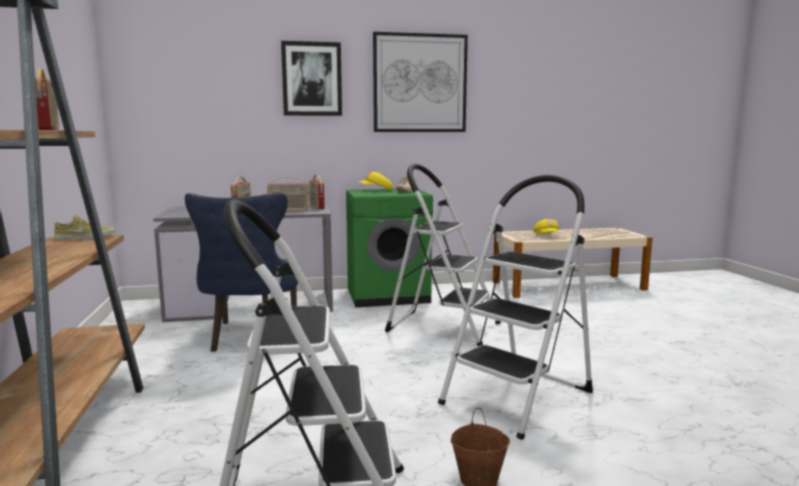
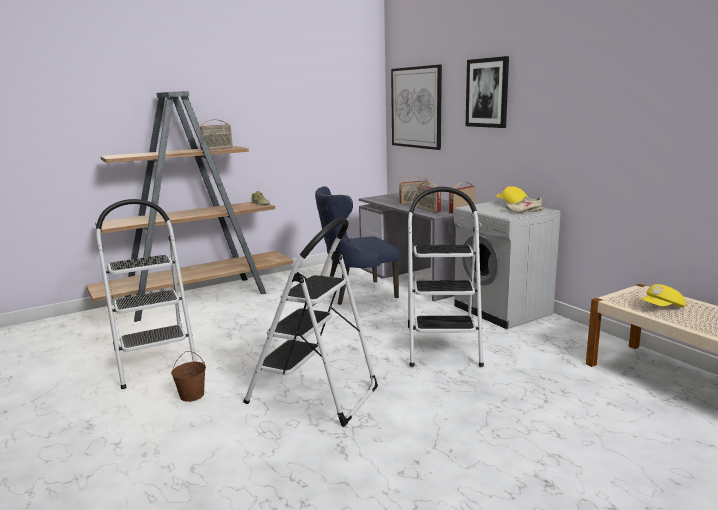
camera: 70 degrees right, 5 degrees up
(388, 296) = (501, 310): green washing machine -> white washing machine
(420, 83) = (574, 93): picture -> picture (416, 107)

